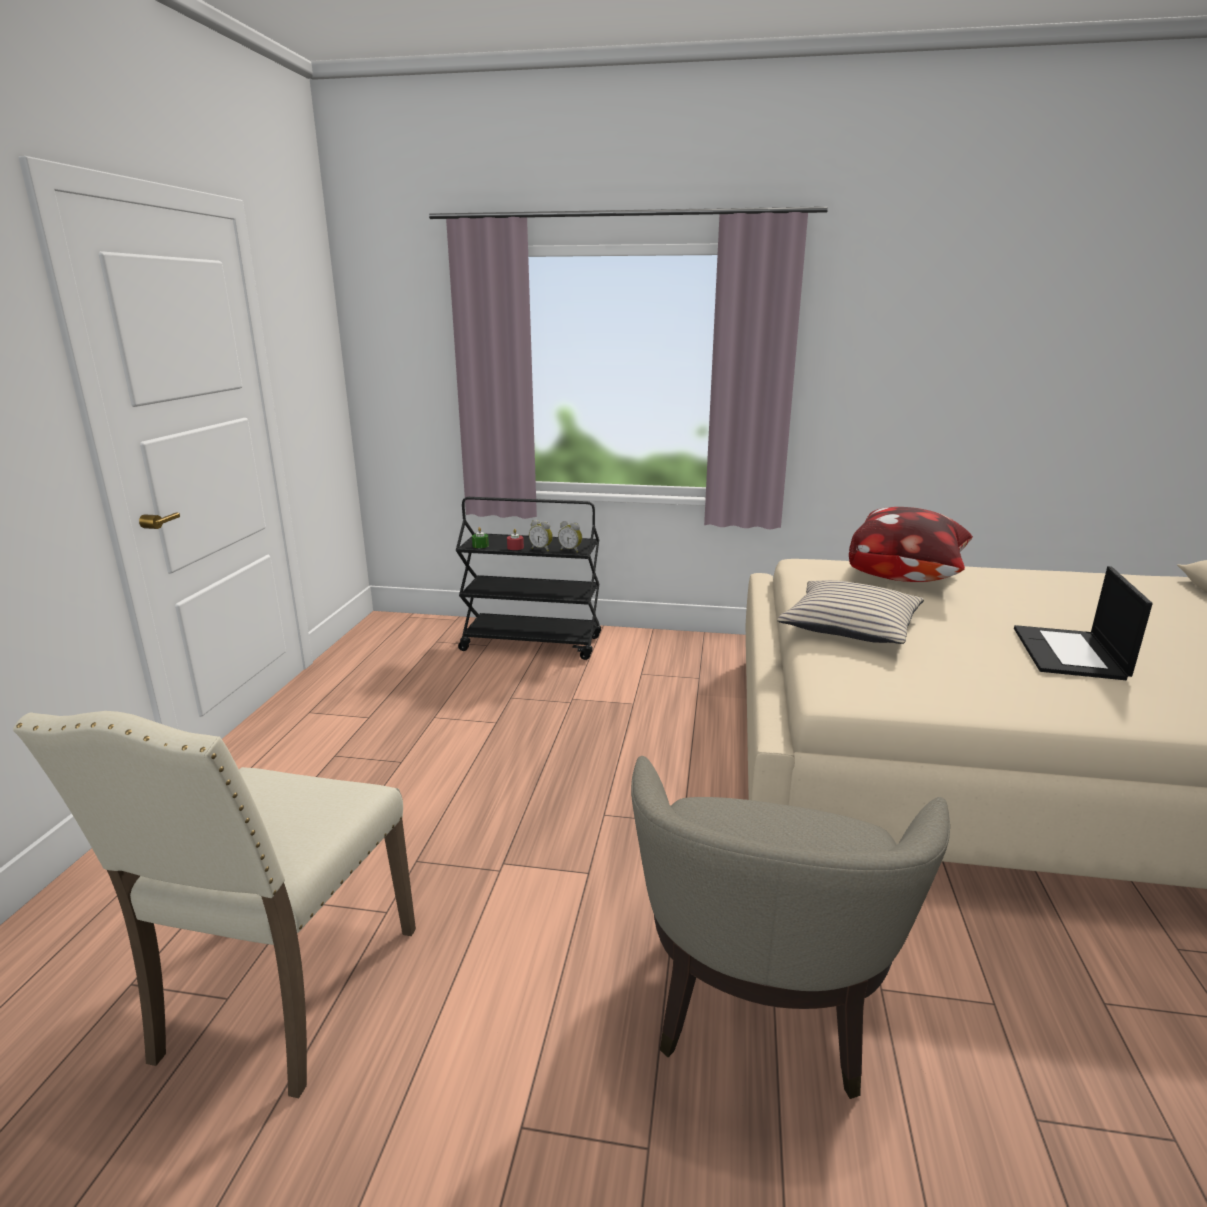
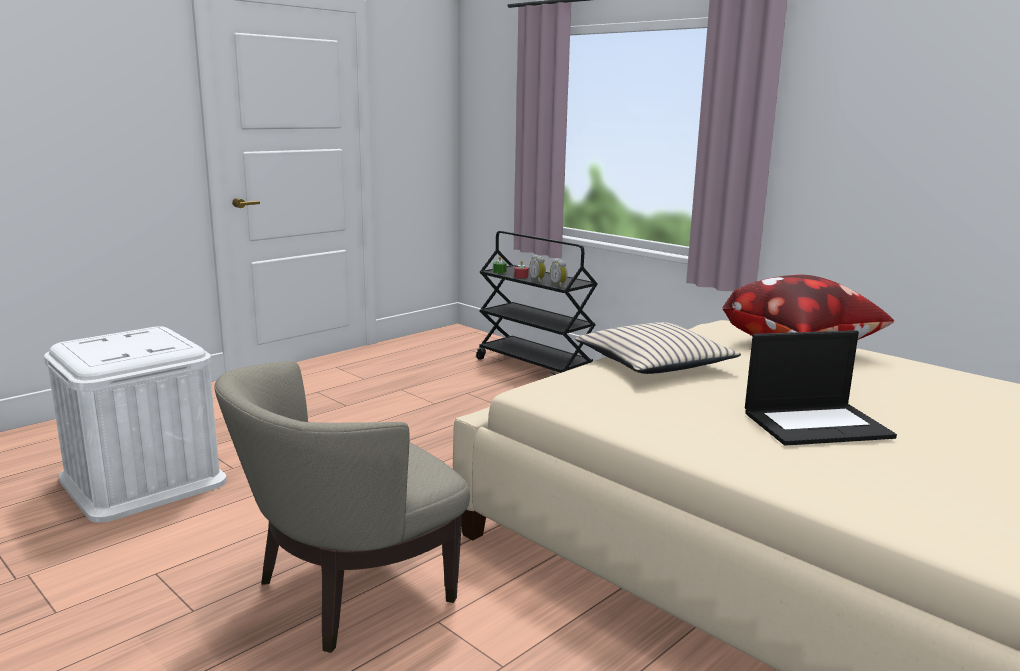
camera: 35 degrees right, 5 degrees down
(283, 994) = (143, 480): beige chair -> white storage box
(1070, 654) = (817, 424): laptop -> laptop turned 150 degrees counterclockwise

